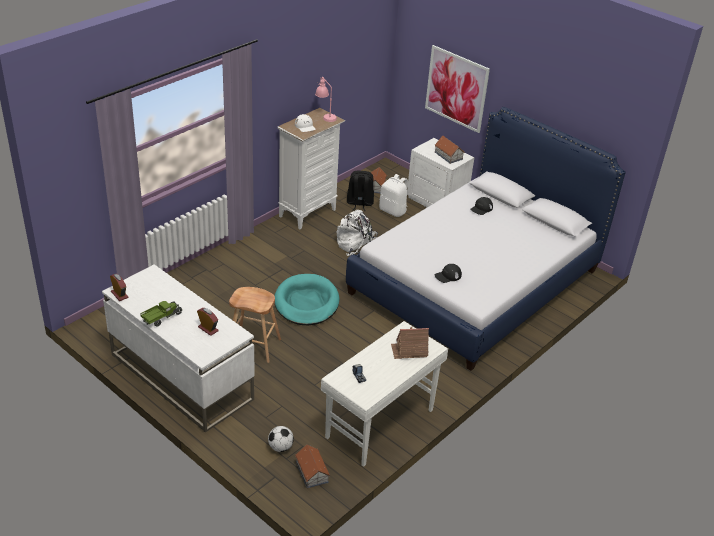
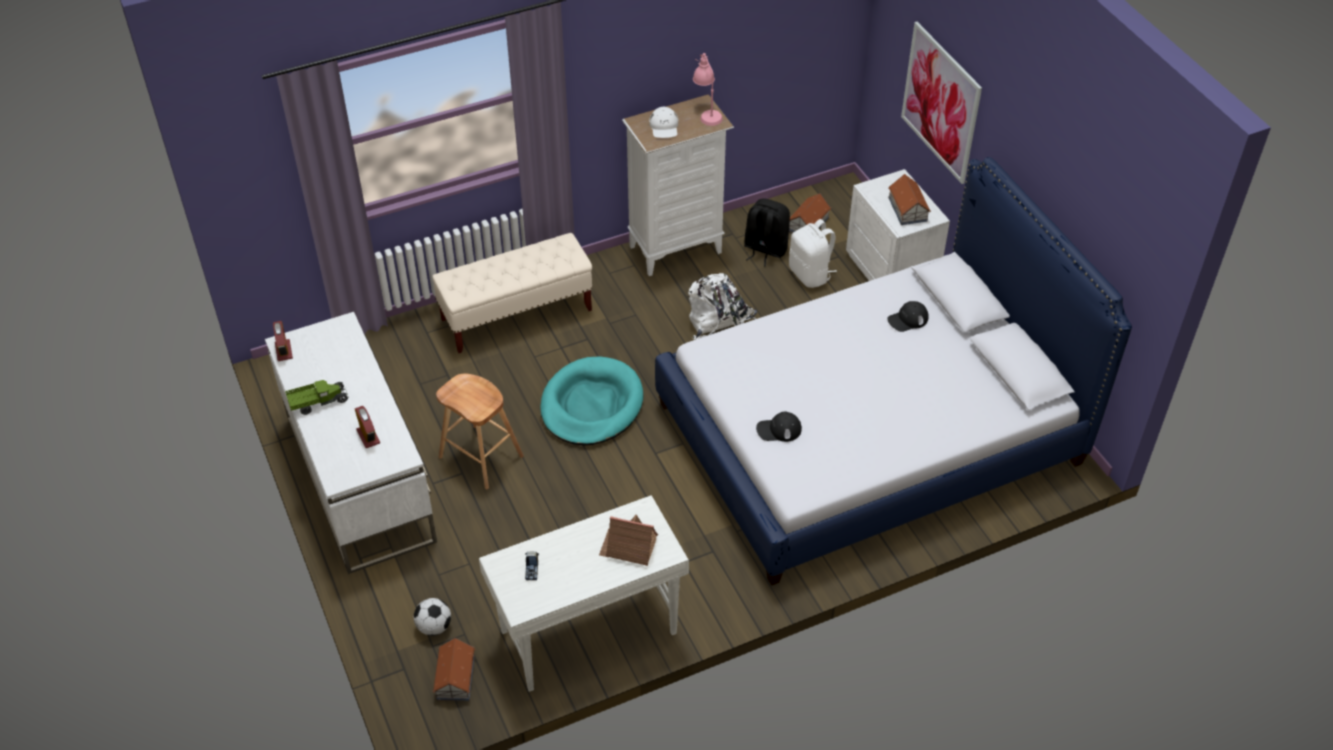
camera: 25 degrees right, 10 degrees up
(230, 265) = (517, 315): none -> beige bench

